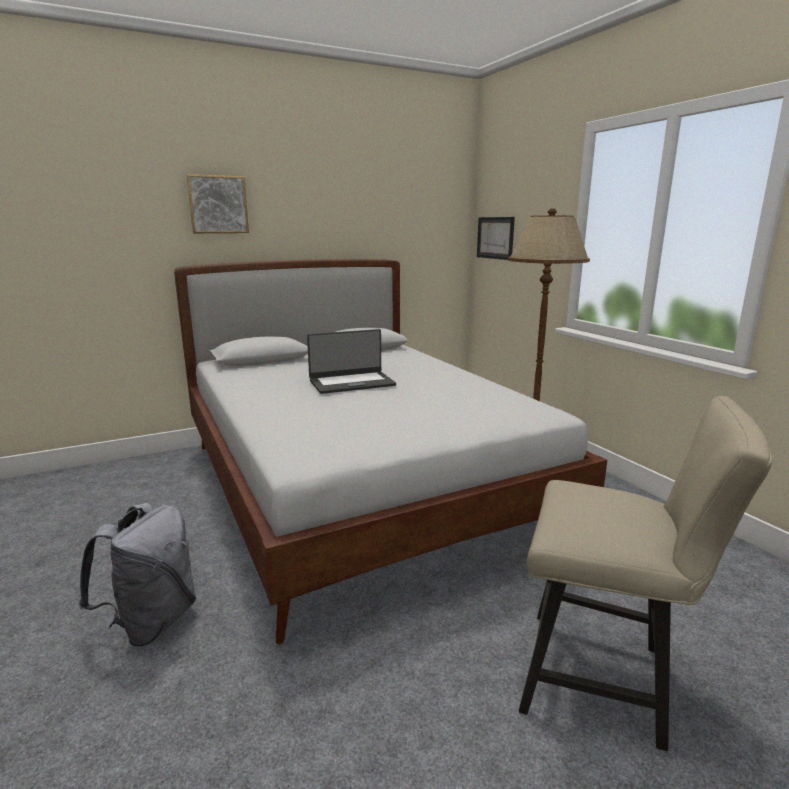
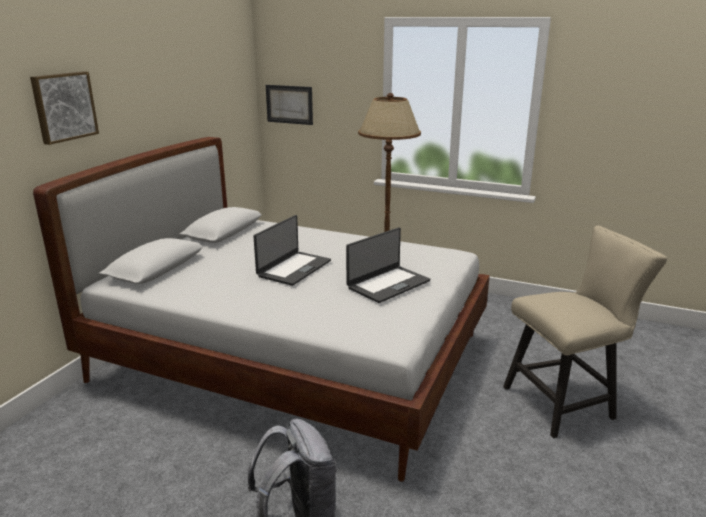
camera: 40 degrees left, 5 degrees up
(404, 415) = (387, 284): none -> laptop

